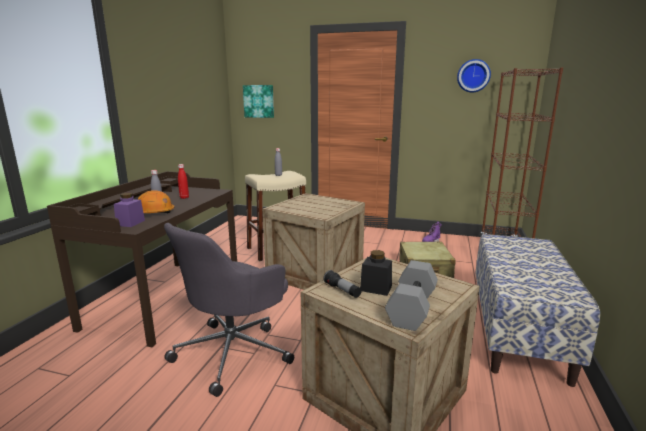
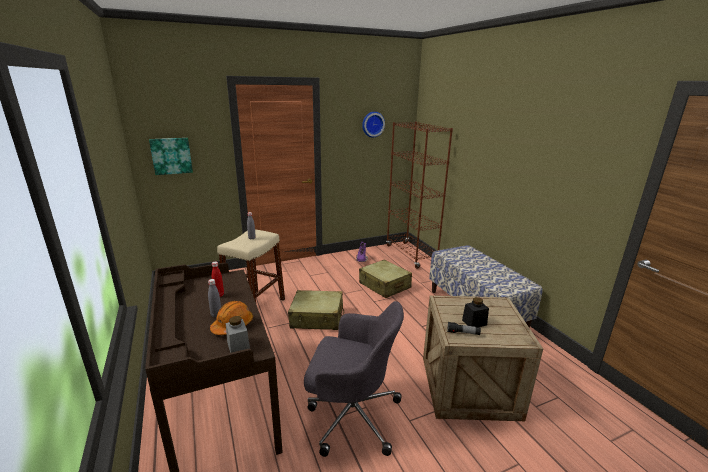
camera: 40 degrees left, 5 degrees up
(130, 223) = (238, 346): purple jar -> grey jar
(234, 352) = (351, 415): grey office chair -> grey office chair turned 75 degrees counterclockwise
(315, 273) = (317, 318): crate -> beige suitcase
(410, 308) = (508, 328): grey dumbbell -> none

